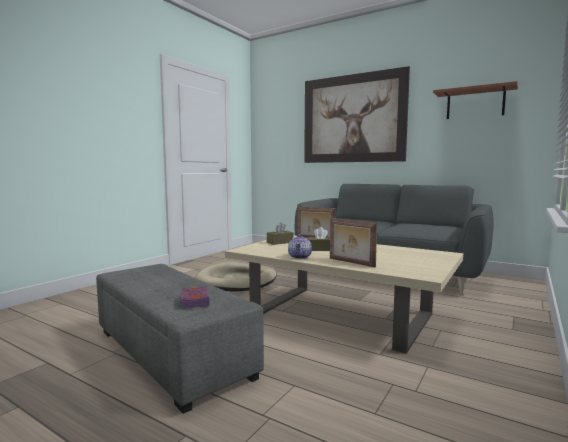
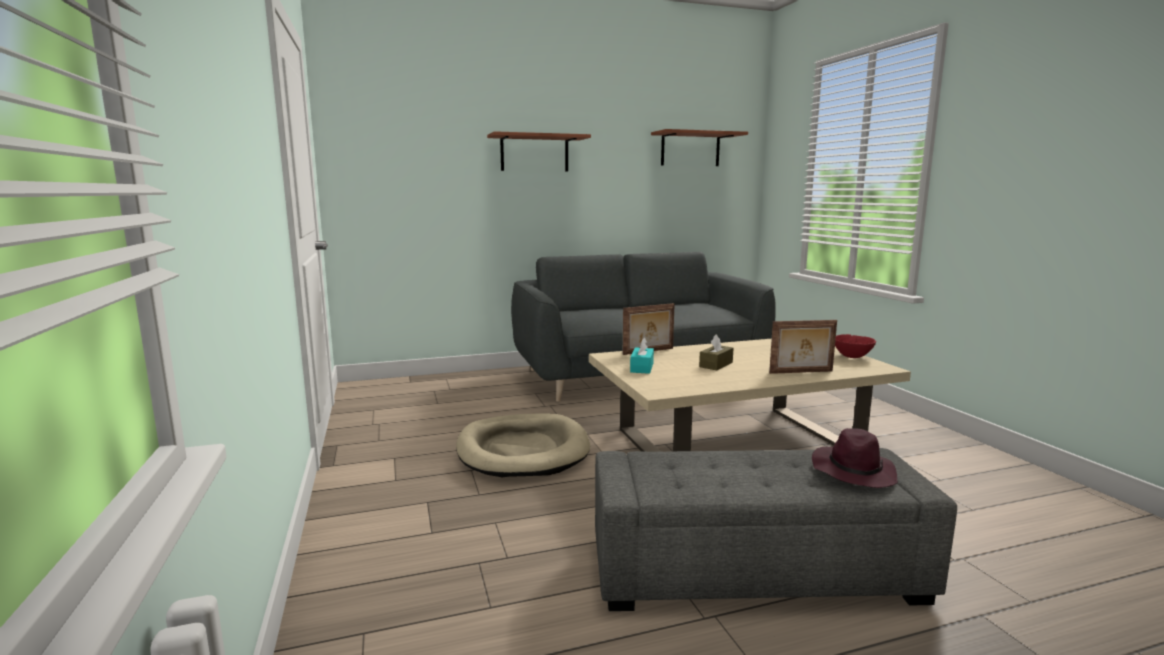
camera: 50 degrees left, 5 degrees up
(194, 301) = (853, 472): purple book -> purple hat
(280, 242) = (642, 367): brown tissue box -> turquoise tissue box
(300, 257) = (745, 380): teapot -> none
(353, 119) = (534, 153): picture -> shelf
(434, 267) = (852, 357): none -> red bowl

